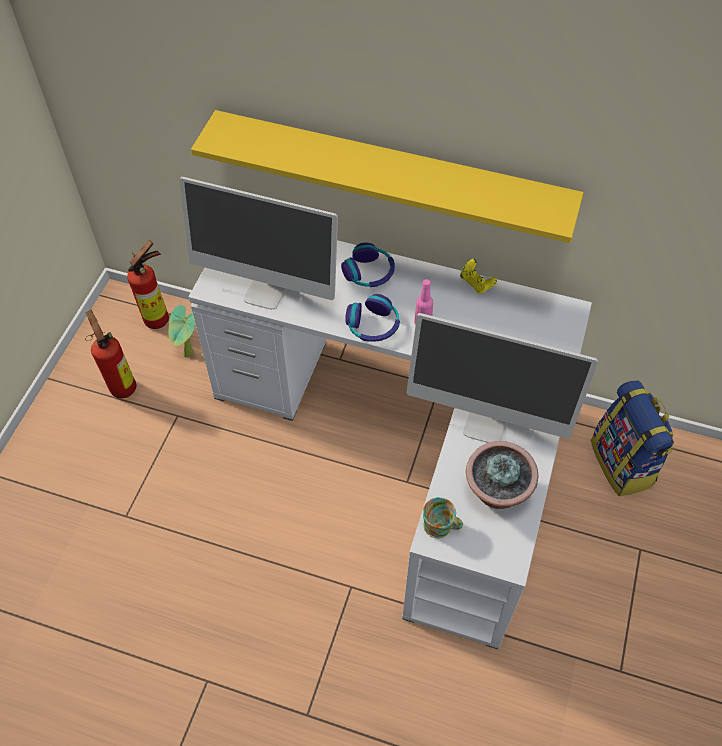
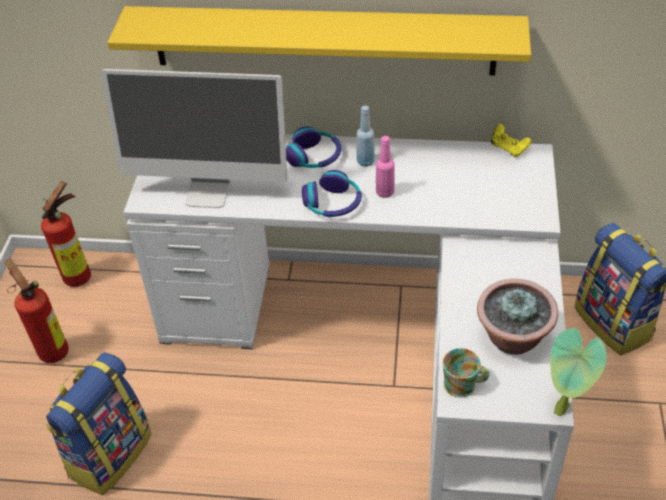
camera: 10 degrees left, 10 degrees down
(151, 492) = (109, 454): none -> backpack
(188, 355) = (120, 306): potted plant -> potted plant (563, 412)
(414, 287) = (365, 161): none -> blue bottle
(476, 283) = (429, 147): yellow game controller -> yellow game controller (508, 148)
(486, 423) = (479, 275): monitor -> none

